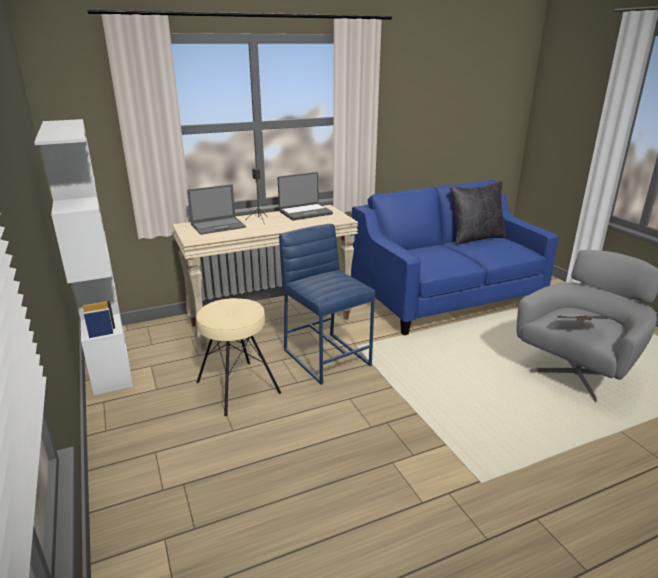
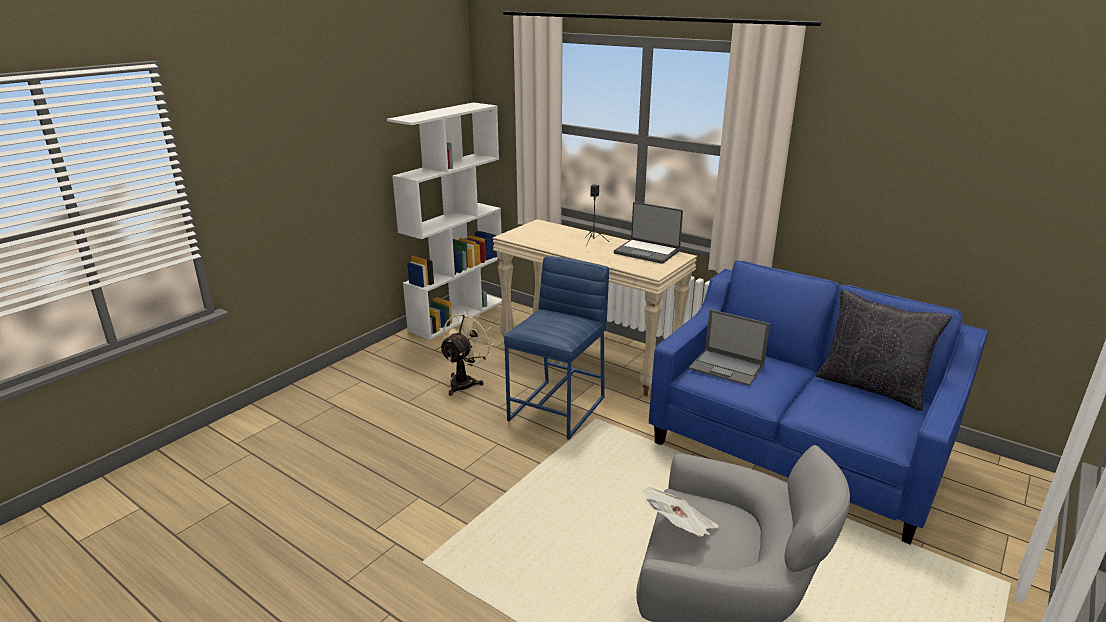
camera: 60 degrees right, 0 degrees up
(219, 226) = (555, 233): laptop -> laptop (727, 367)
(237, 387) = (465, 382): beige stool -> beige fan

